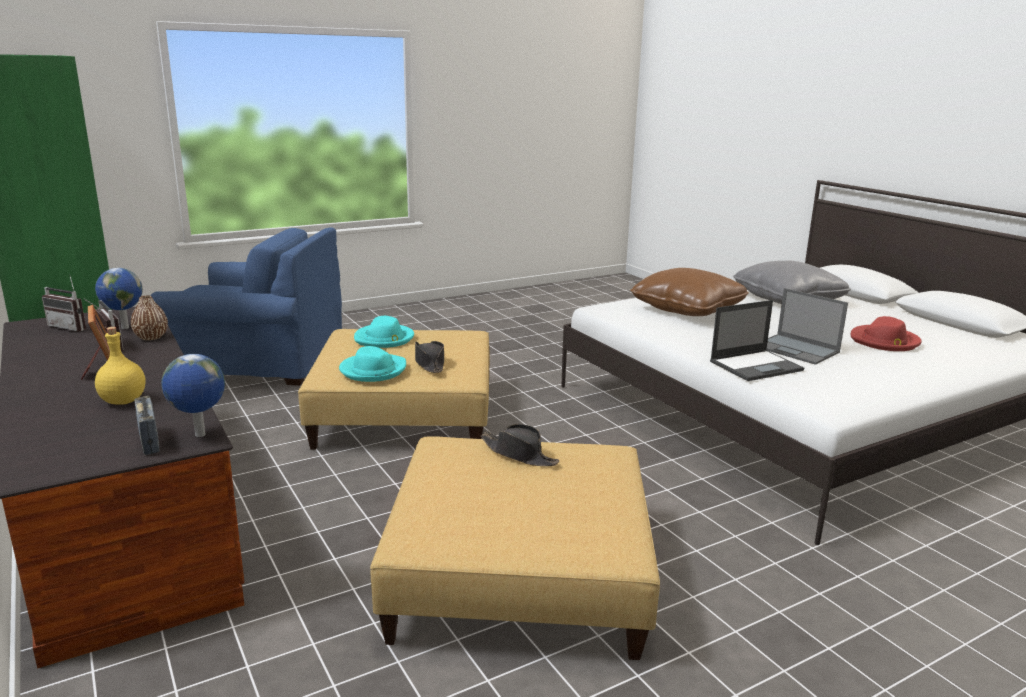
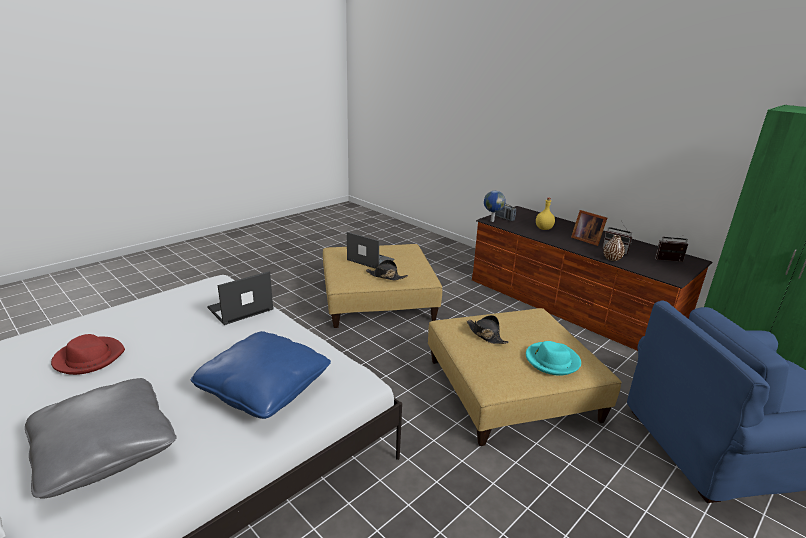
camera: 165 degrees right, 5 degrees up
(124, 328) = (642, 263): globe -> none
(373, 370) = (515, 322): turquoise hat -> none
(687, 309) = (264, 388): brown pillow -> blue pillow
(797, 349) = (191, 333): laptop -> laptop (370, 260)

